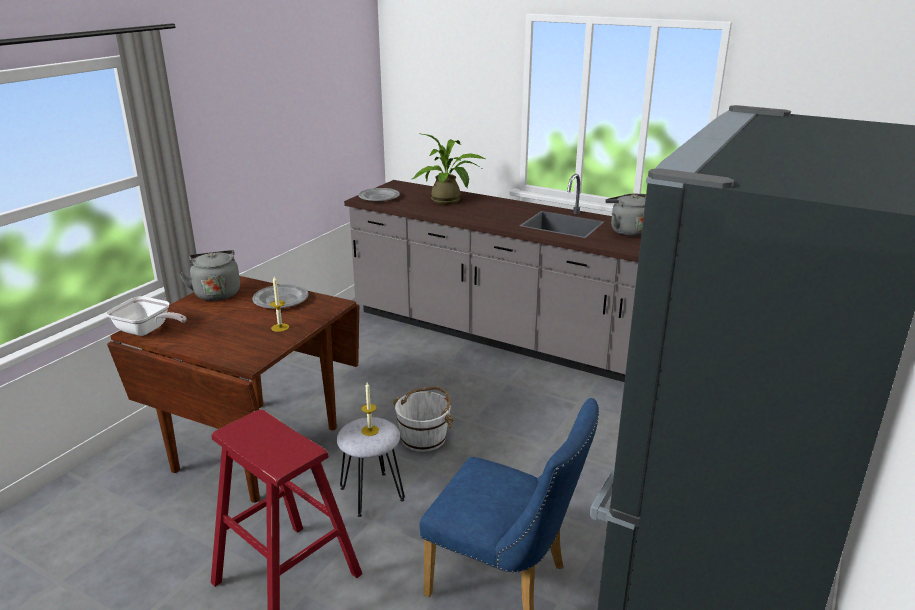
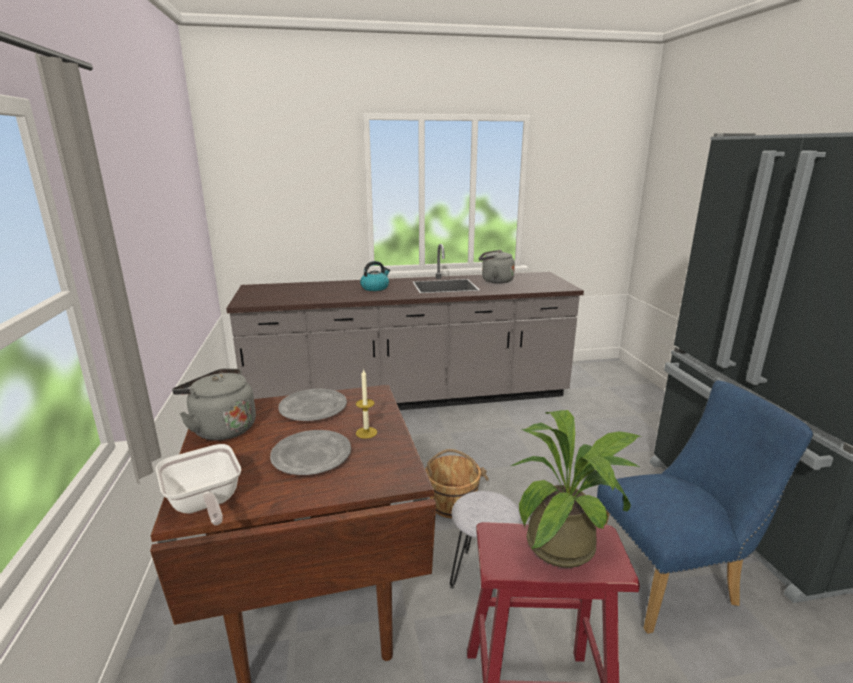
camera: 40 degrees left, 5 degrees down
(147, 331) = (204, 504): frying pan -> frying pan turned 75 degrees clockwise
(370, 430) = (487, 506): candle -> none
(379, 197) = (257, 298): grey plate -> grey plate (311, 456)
(424, 438) = (452, 503): white bucket -> brown bucket
(449, 201) = (328, 289): potted plant -> potted plant (569, 545)
(491, 210) = (375, 288): none -> kettle

